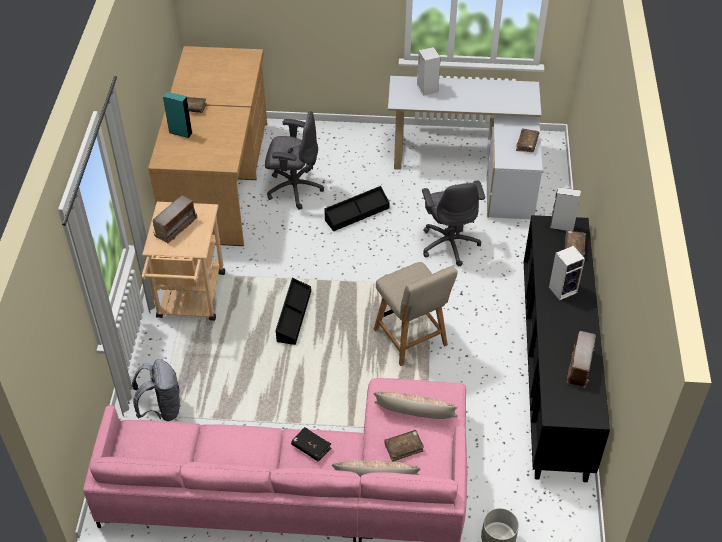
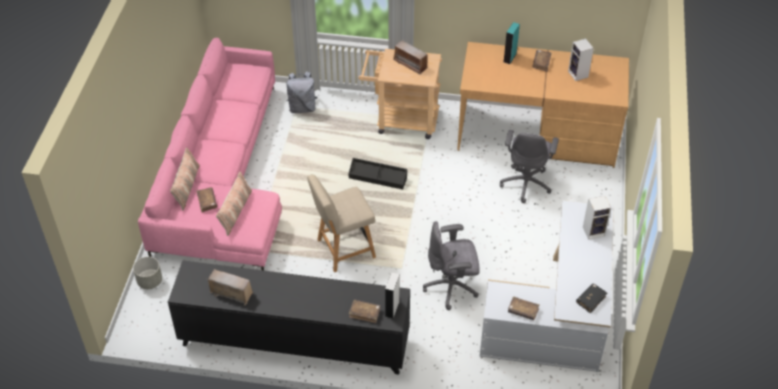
camera: 95 degrees right, 0 degrees up
(311, 447) = (220, 153): black book -> black book (591, 300)
(356, 213) = (493, 224): black storage box -> none
(563, 289) = (316, 297): speaker -> speaker (578, 74)

